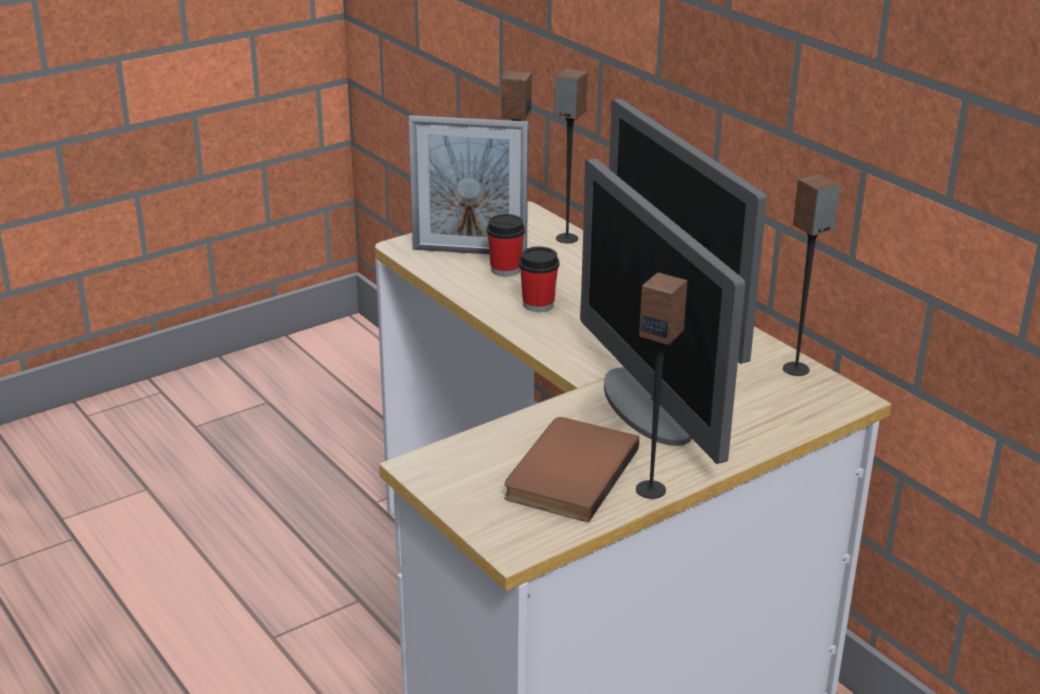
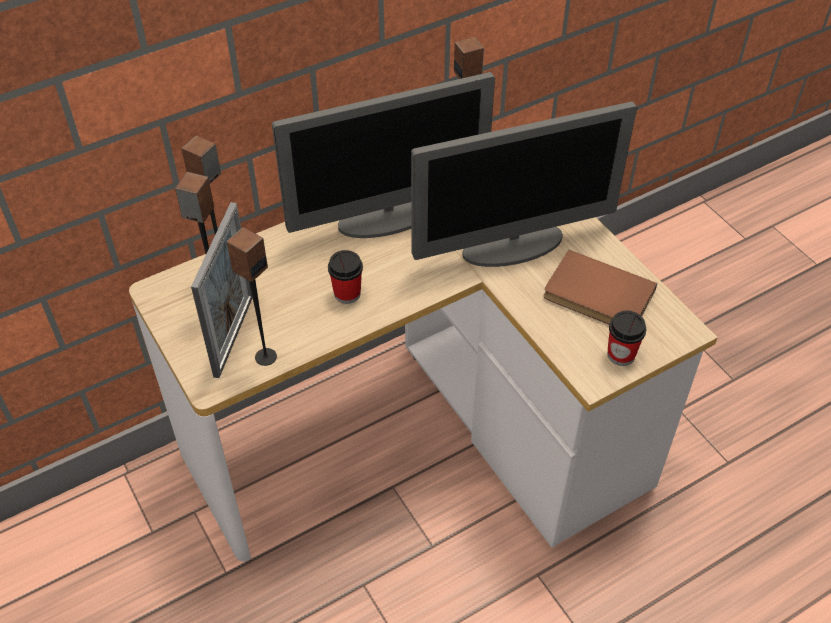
camera: 85 degrees left, 20 degrees up
(505, 270) = (277, 311): cup -> cup (621, 355)
(651, 489) = (615, 256): speaker -> speaker (265, 356)

